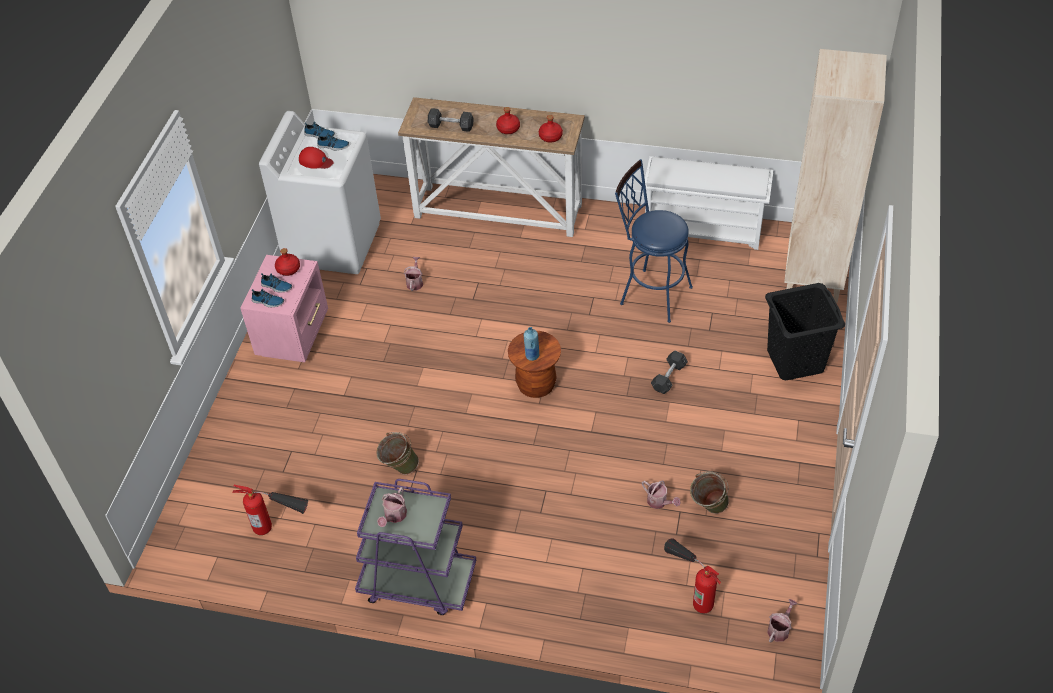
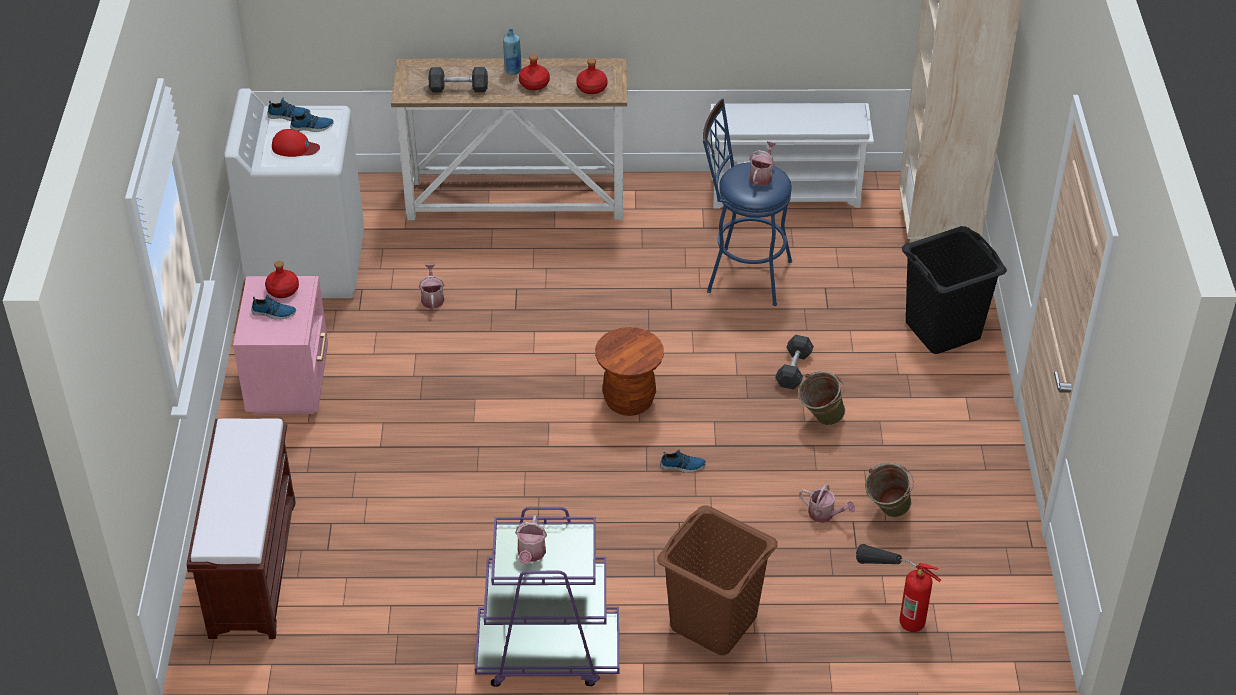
camera: 15 degrees left, 5 degrees down
(226, 477) = (252, 566): none -> brown bench
(268, 302) = (268, 333): shoe -> shoe (682, 466)
(280, 528) = (346, 617): fire extinguisher -> none
(399, 468) = (481, 523): green bucket -> green bucket (819, 420)
(532, 356) = (628, 357): blue bottle -> blue bottle (512, 70)
(549, 577) = (713, 621): none -> brown laundry basket
(779, 629) = (1011, 634): watering can -> watering can (762, 176)

